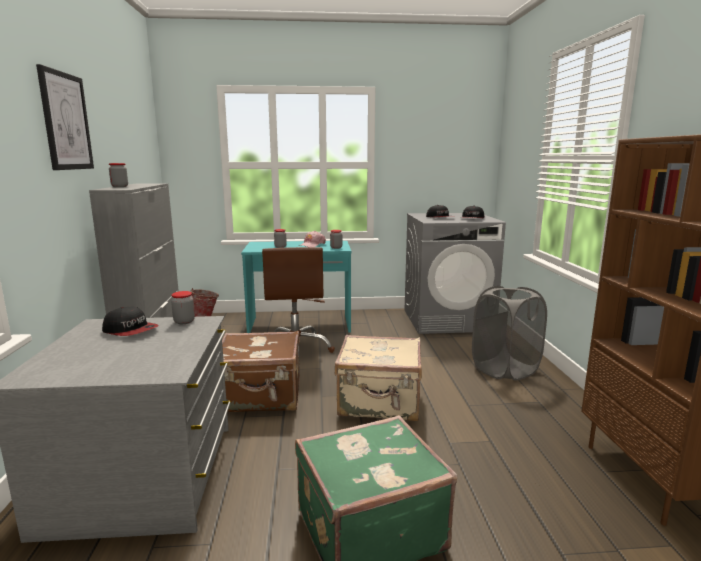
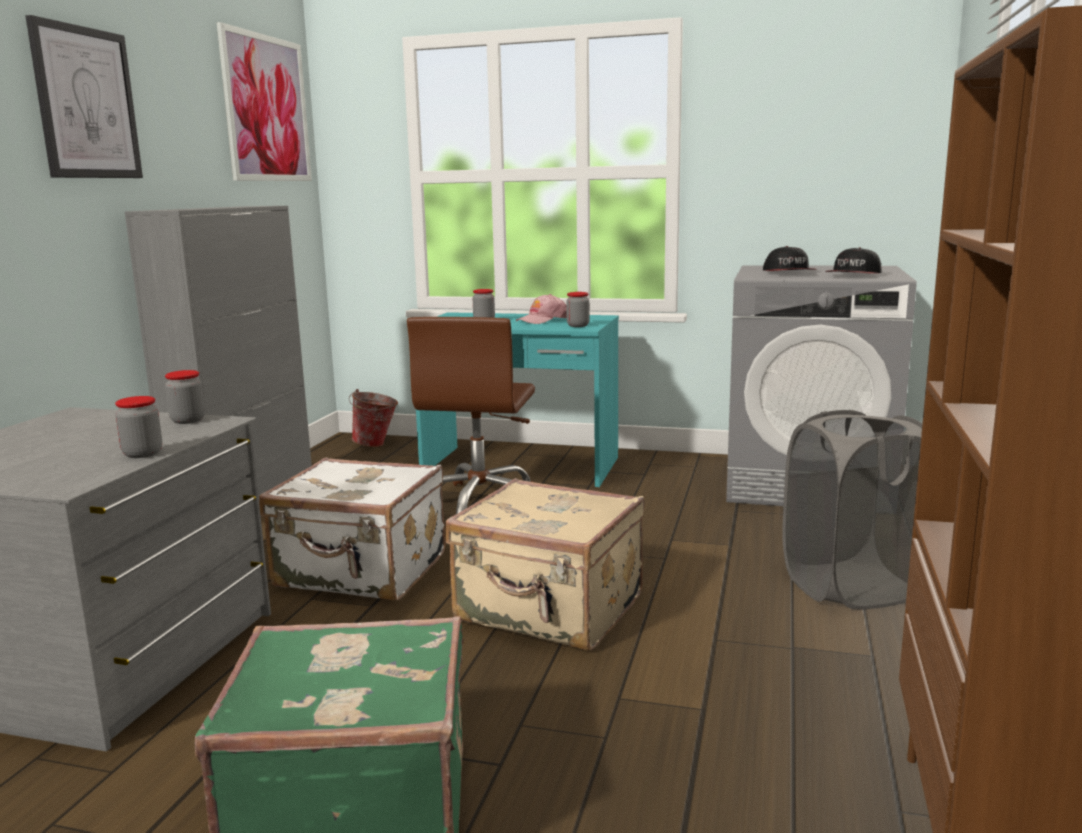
camera: 20 degrees right, 0 degrees up
(119, 186) = (188, 208): jar -> jar (142, 453)
(130, 330) = (101, 426): cap -> none
(139, 123) = (266, 109): none -> picture
(261, 397) = (361, 572): brown suitcase -> white suitcase

